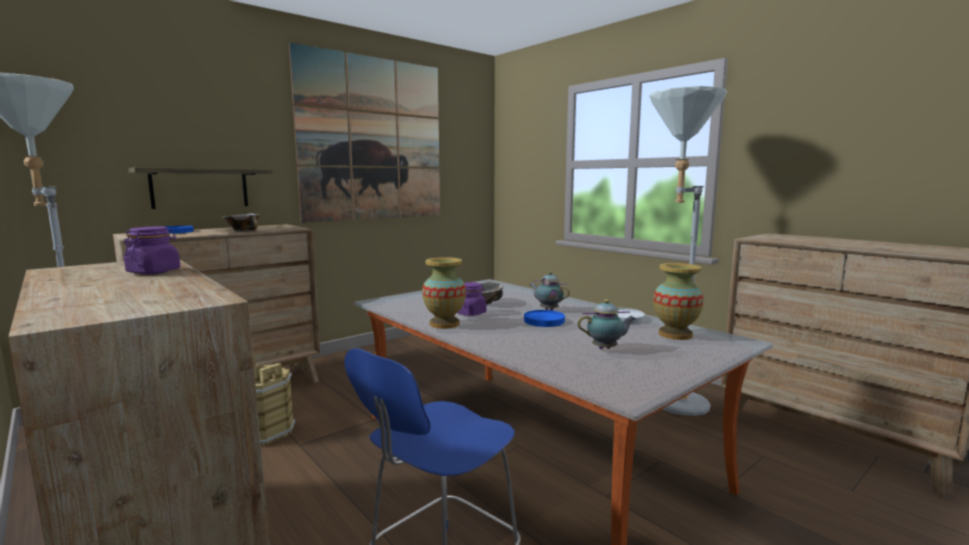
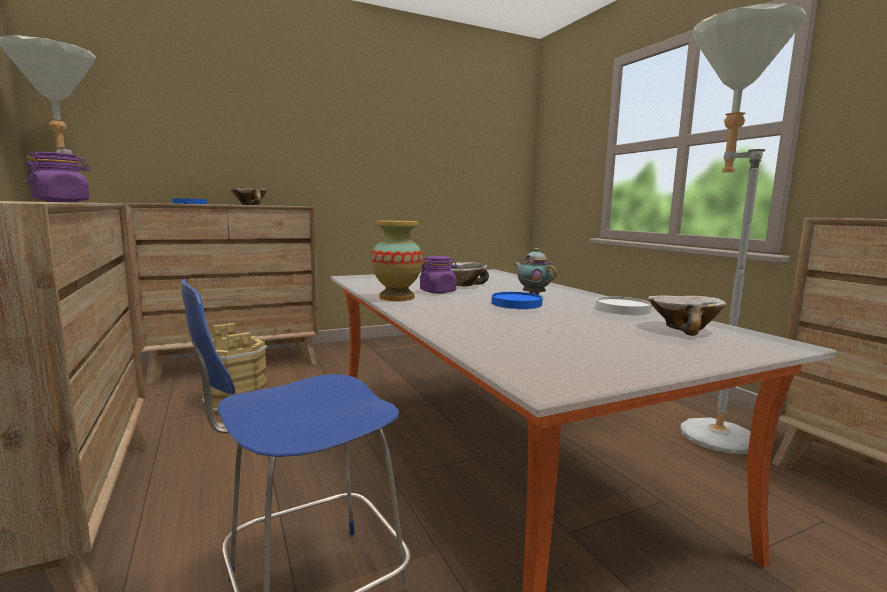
camera: 15 degrees right, 0 degrees up
(200, 188) = (220, 165): shelf -> none
(373, 139) = (397, 125): picture -> none
(606, 348) = (569, 333): teapot -> none
(675, 335) = (683, 329): vase -> bowl

